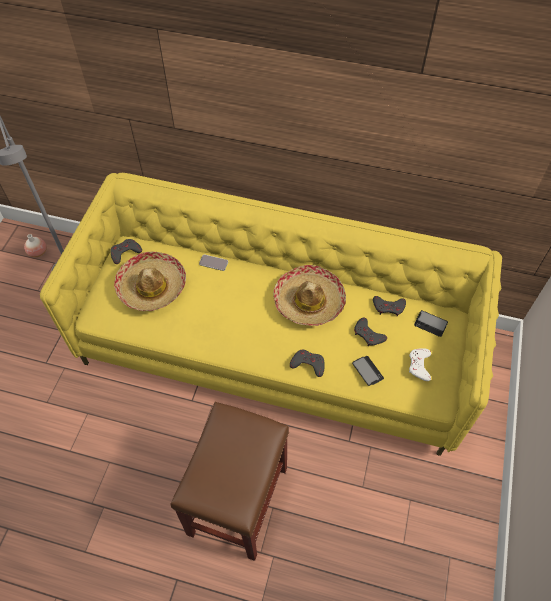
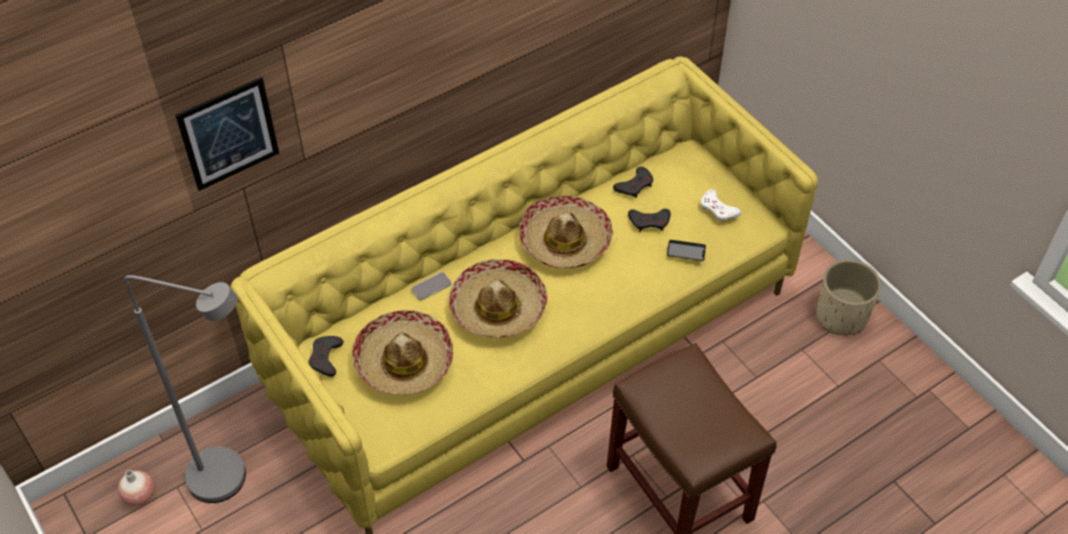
camera: 50 degrees left, 5 degrees down
(114, 72) = (228, 134): none -> picture
(228, 303) = (498, 307): none -> hat
(308, 364) = (634, 291): grey game controller -> none
(430, 324) = (684, 169): phone -> none
(461, 507) = (841, 316): none -> beige planter

